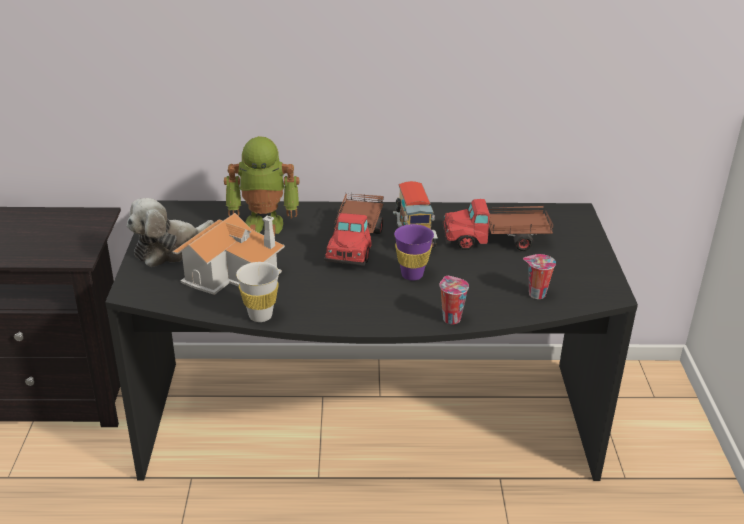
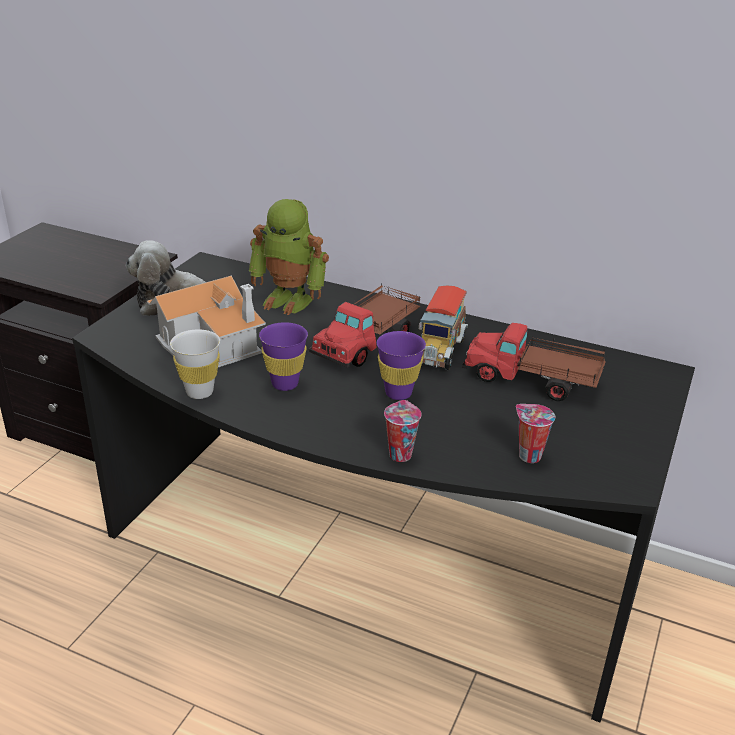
camera: 25 degrees right, 0 degrees up
(322, 291) = (285, 384): none -> purple cup

